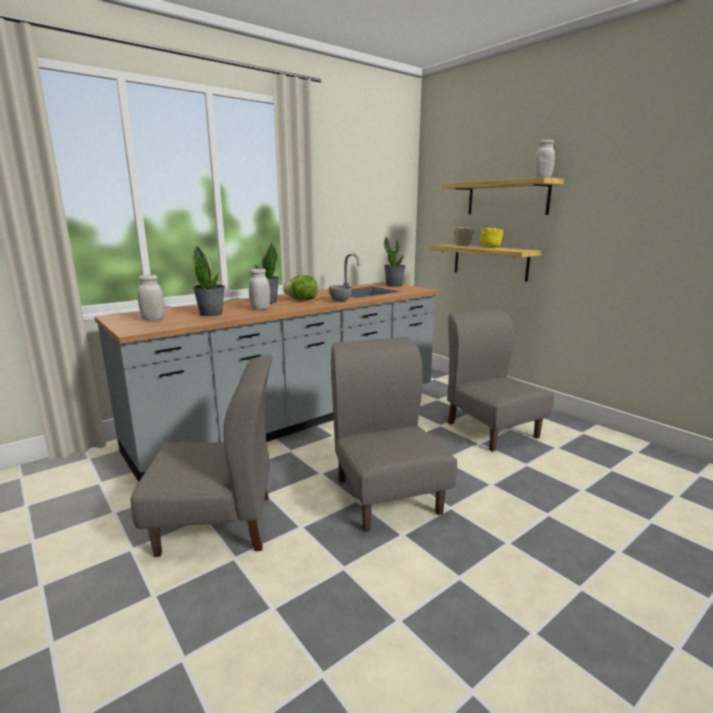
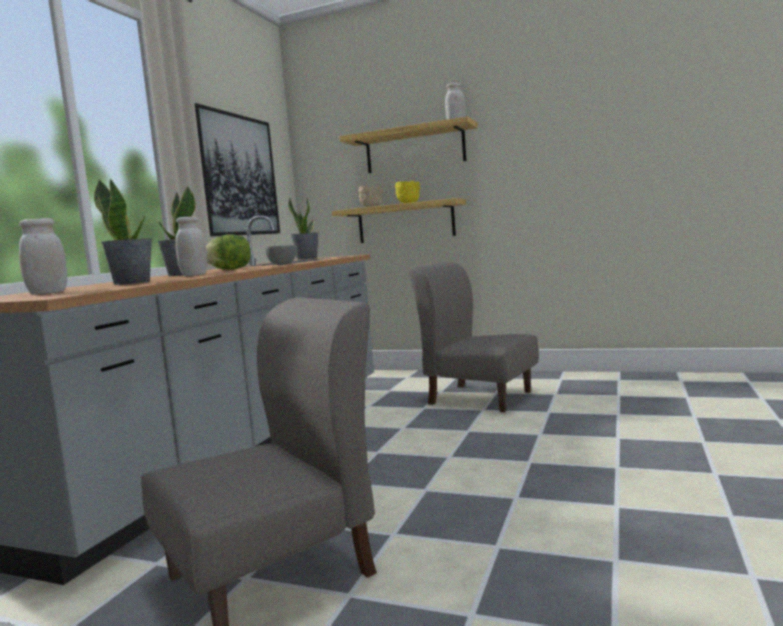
camera: 30 degrees left, 10 degrees down
(356, 214) = (237, 175): none -> picture
(387, 495) = (452, 474): grey chair -> none

